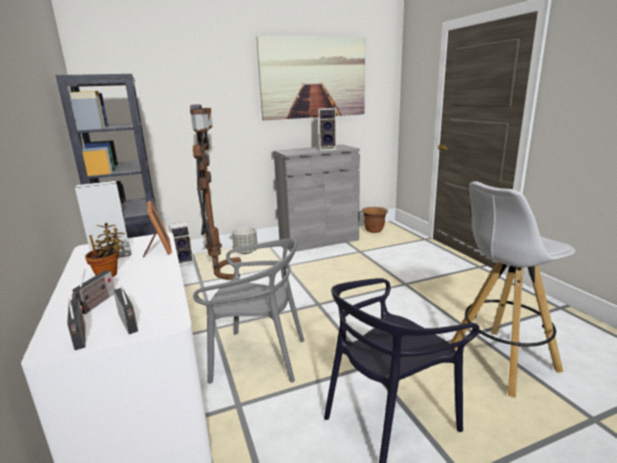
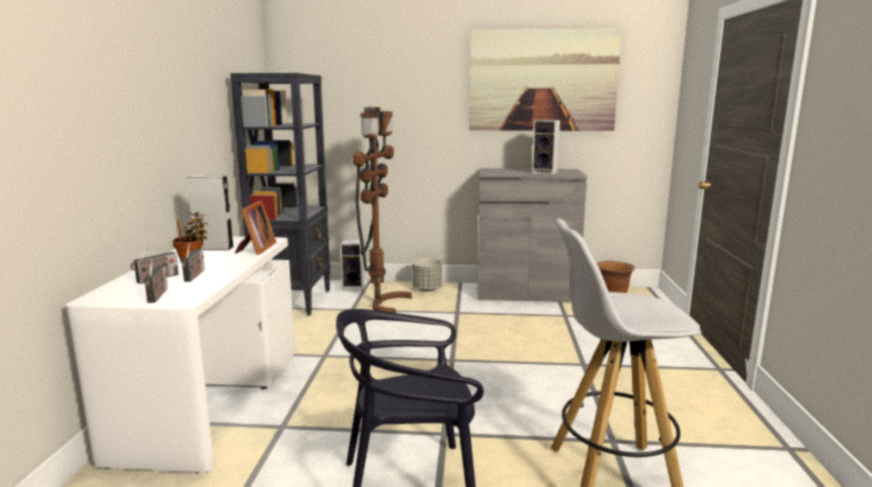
camera: 25 degrees right, 5 degrees down
(81, 337) = (117, 297): radio -> radio (194, 276)
(258, 357) = (339, 393): grey chair -> none

